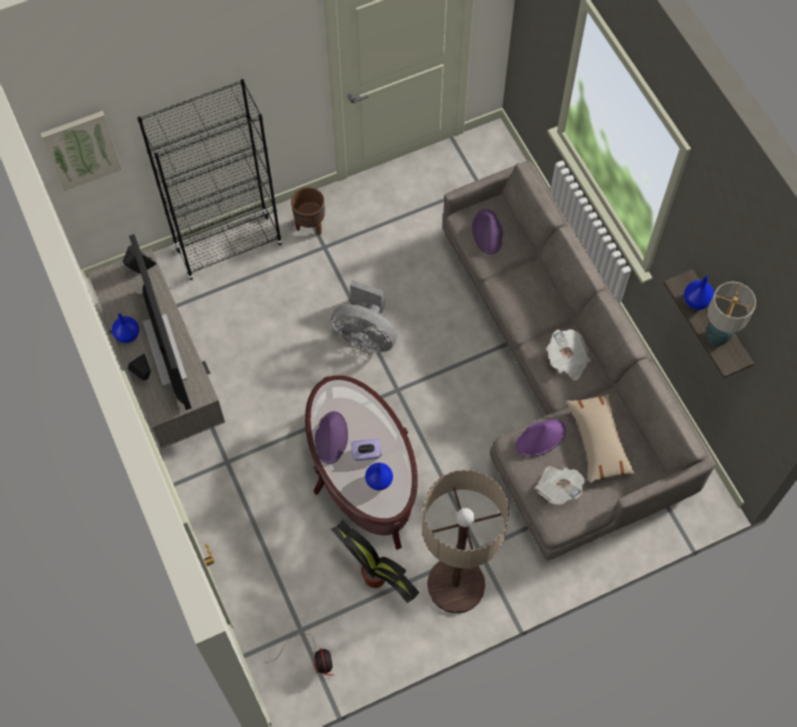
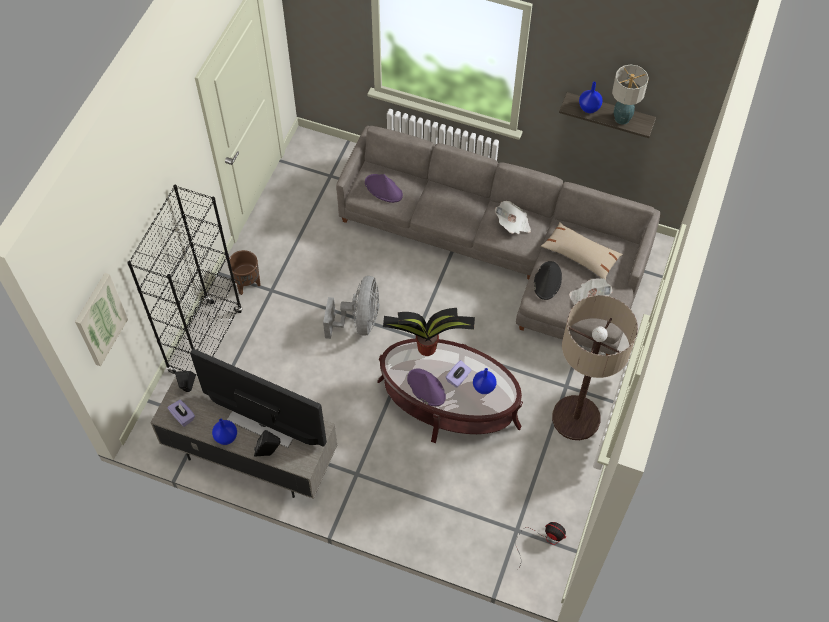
camera: 45 degrees left, 5 degrees down
(115, 289) = (183, 416): none -> purple tissue box
(365, 335) = (359, 321): grey fan -> grey fan turned 60 degrees counterclockwise
(376, 578) = (526, 457): potted plant -> potted plant (428, 348)
(541, 438) = (547, 280): purple hat -> black hat

